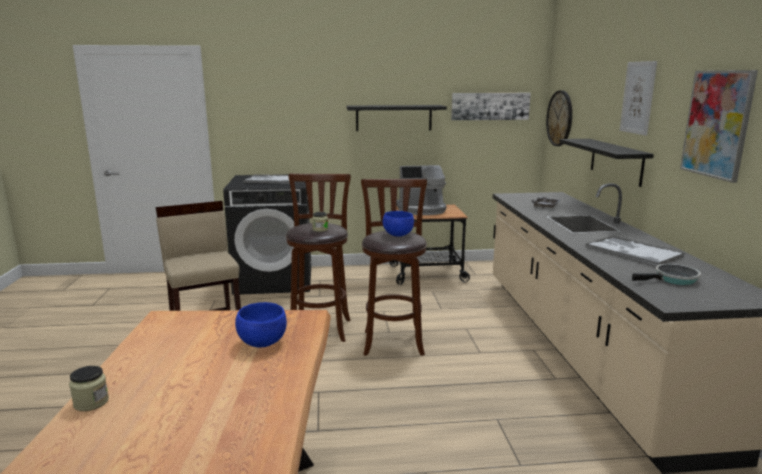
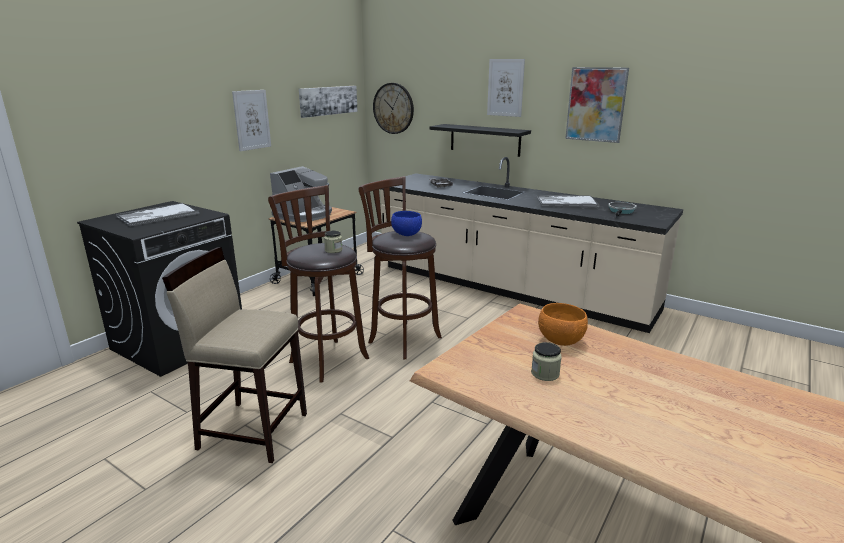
camera: 50 degrees left, 5 degrees up
(91, 402) = (613, 440): jar -> jar (545, 373)
(262, 343) = (561, 341): blue bowl -> orange bowl
(394, 118) = (252, 120): black shelf -> picture

